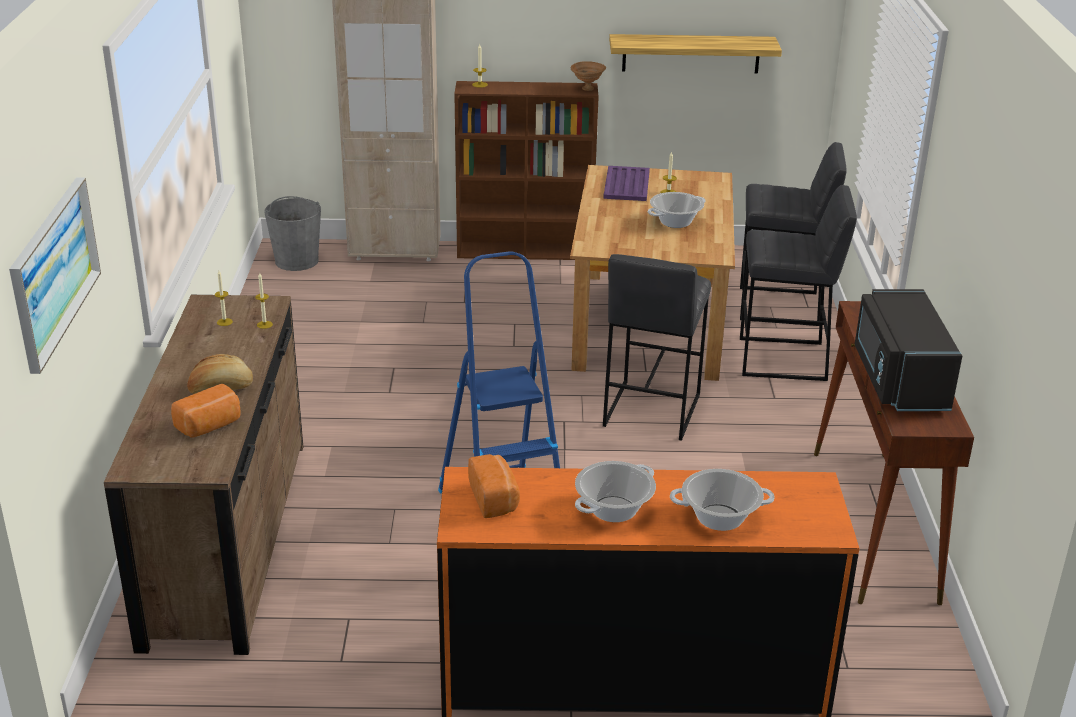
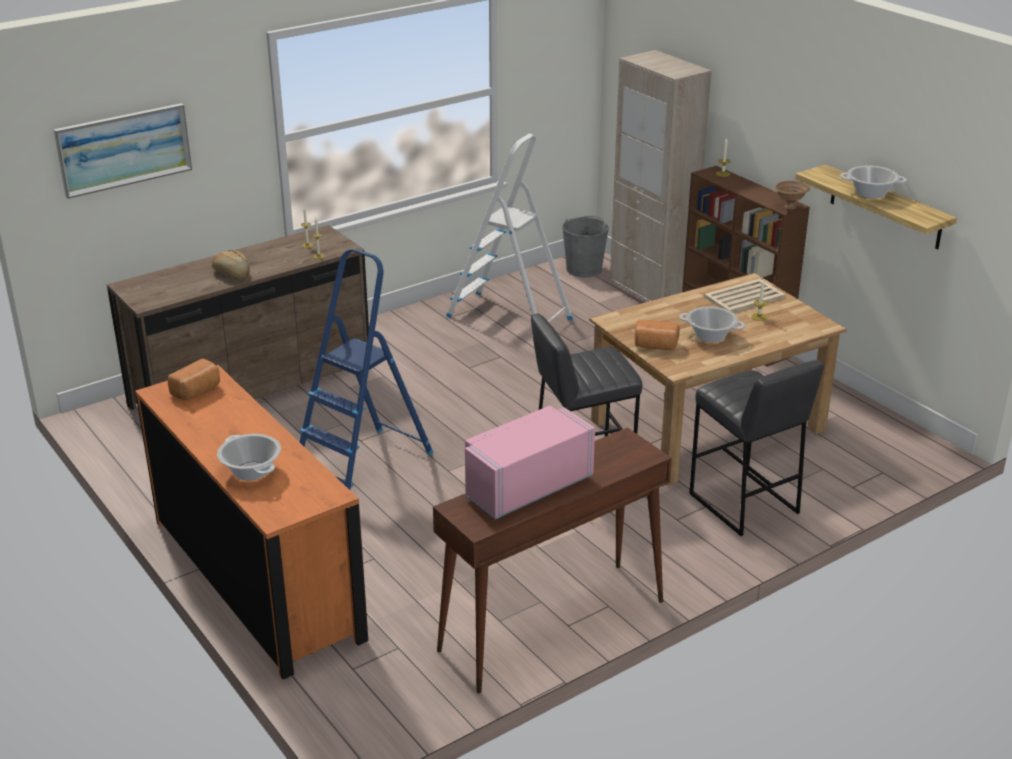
camera: 55 degrees right, 0 degrees up
(210, 426) = (189, 286): bread -> bread (655, 346)
(325, 333) = (508, 317): none -> white step ladder
(614, 509) = (224, 432): cooking pot -> cooking pot (870, 193)
(627, 184) = (745, 297): purple tray -> beige tray
(780, 306) = (831, 473): grey stool -> none
(898, 379) = (526, 486): black microwave -> pink microwave

